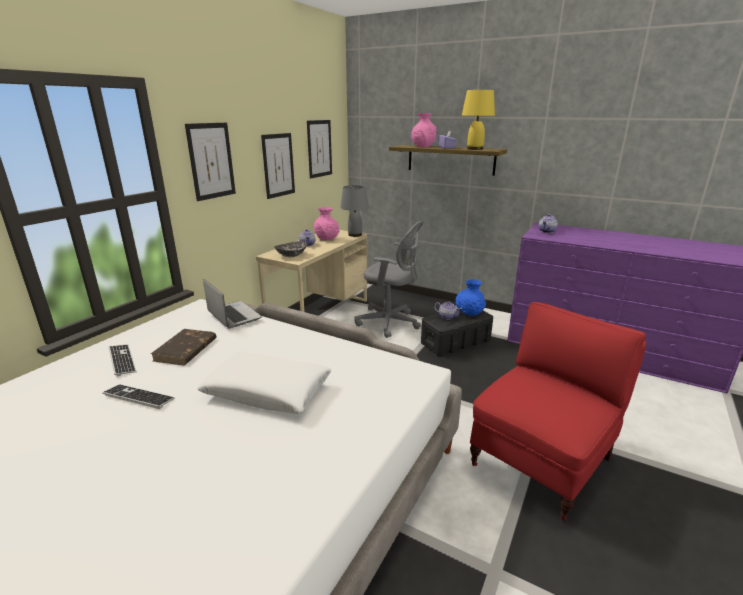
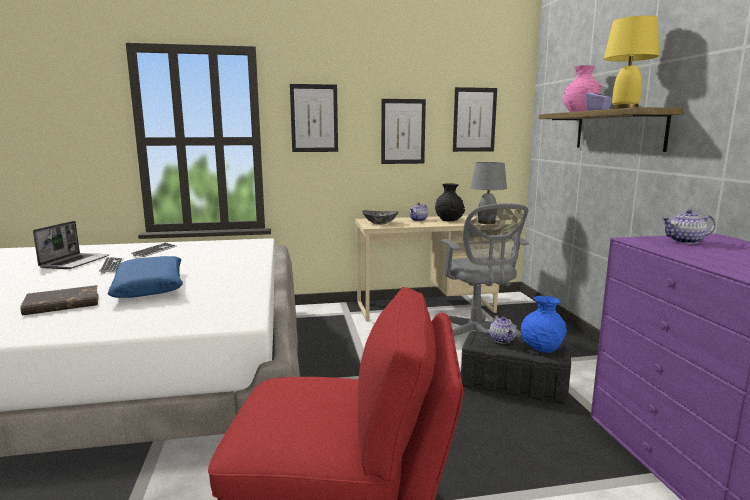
camera: 50 degrees right, 10 degrees down
(185, 350) = (186, 256): brown book -> brown book (61, 304)
(233, 315) = (255, 249): laptop -> laptop (75, 262)
(267, 391) = (150, 287): white pillow -> blue pillow
(327, 238) = (449, 220): pink vase -> black vase

